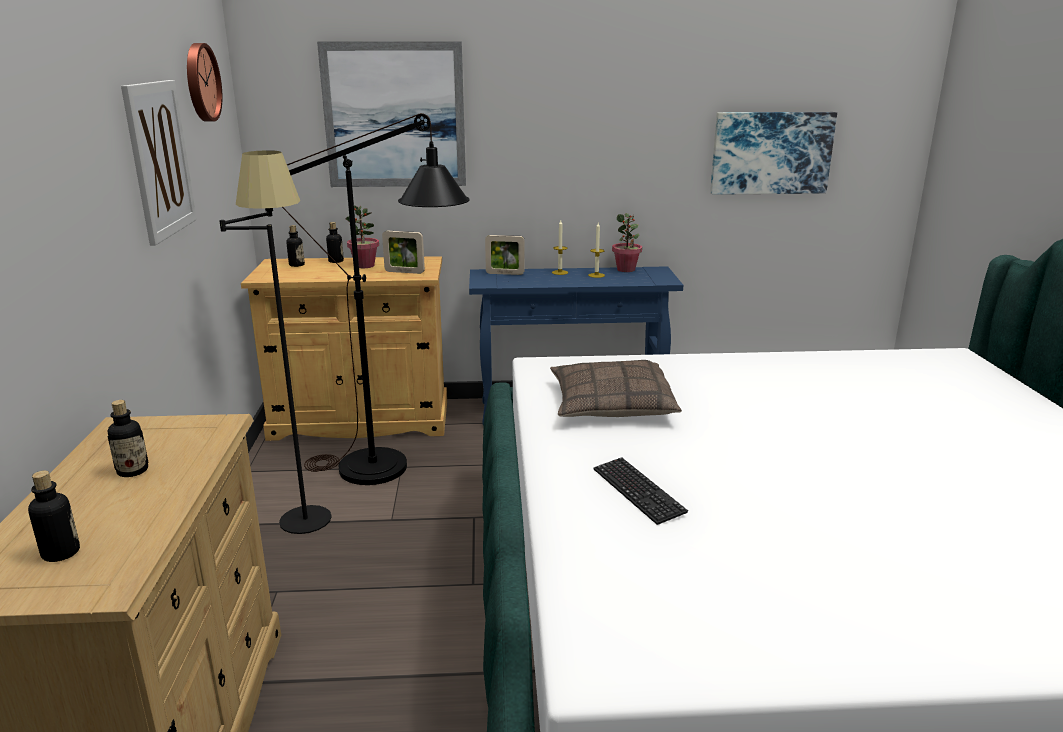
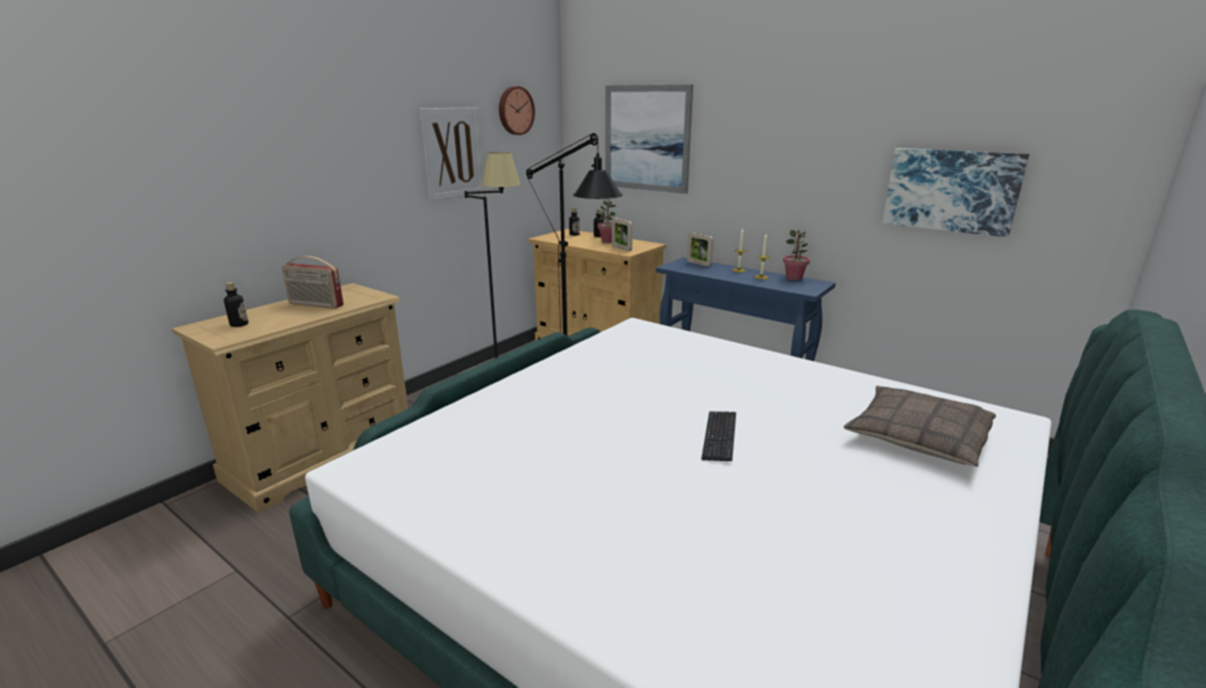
camera: 40 degrees right, 0 degrees up
(132, 471) = (315, 305): bottle -> radio
(611, 404) = (630, 358): pillow -> pillow (917, 436)
(638, 492) = (542, 406): keyboard -> keyboard (719, 437)

